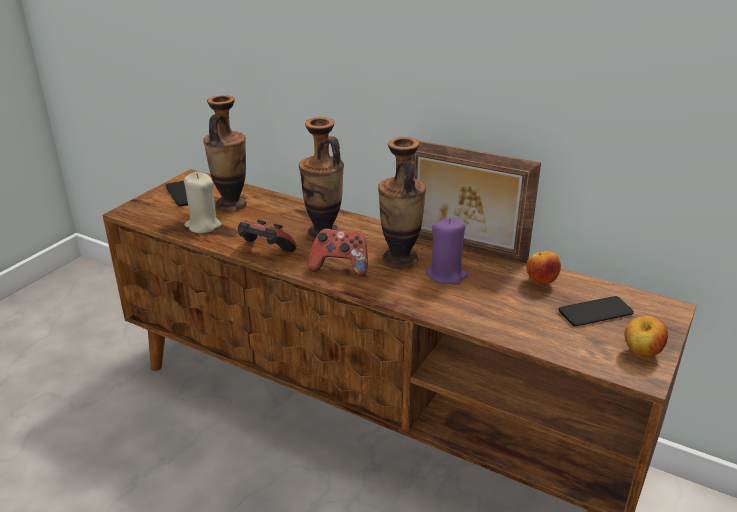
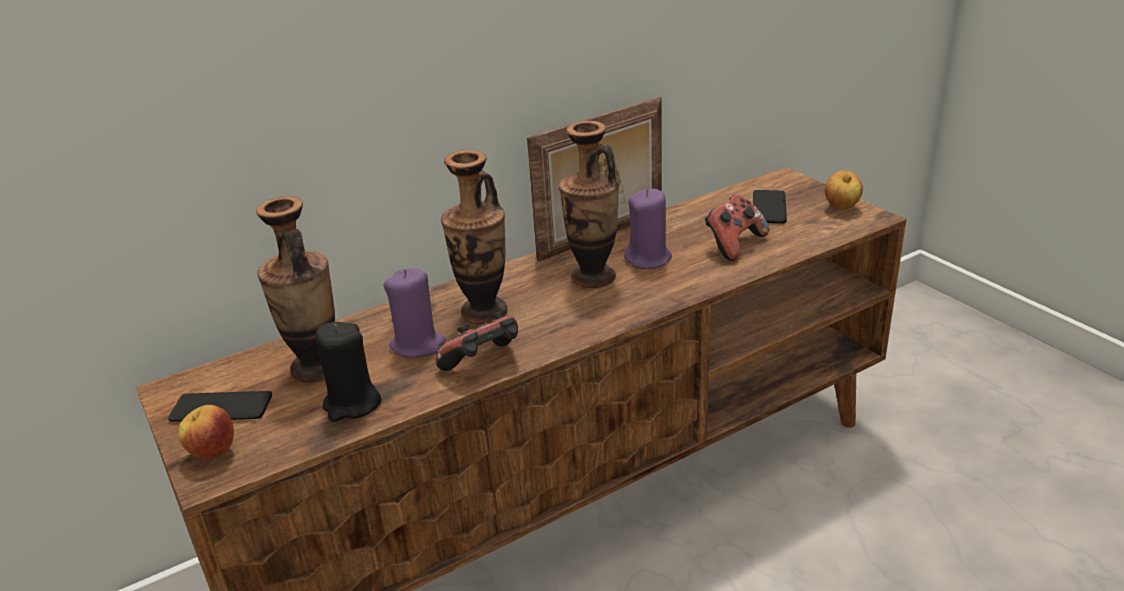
camera: 60 degrees left, 0 degrees up
(203, 225) = (352, 404): beige candle -> black candle
(272, 225) = (418, 345): none -> purple candle
(340, 267) = (573, 318): game controller -> game controller (734, 244)
(540, 282) = (700, 216): apple -> apple (212, 453)

